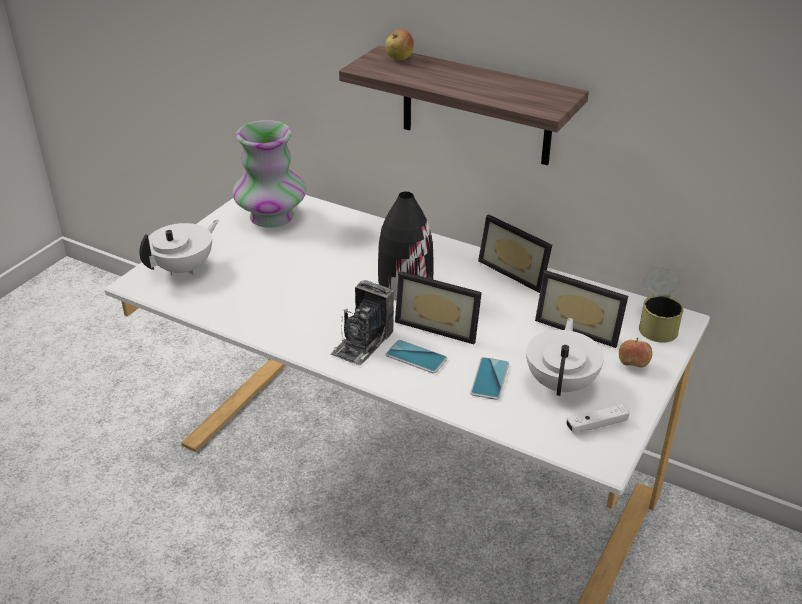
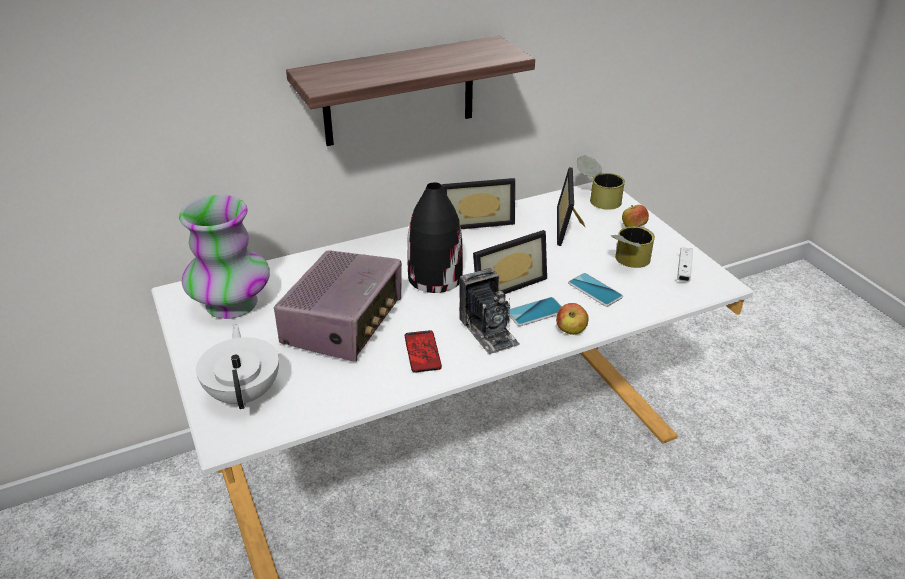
camera: 55 degrees left, 0 degrees up
(299, 271) = (344, 323): none -> radio
(301, 321) = (422, 352): none -> phone
(399, 58) = (331, 69): apple -> apple (571, 330)
(561, 383) = (627, 263): white teapot -> can
(580, 326) = (571, 226): picture frame -> picture frame turned 120 degrees clockwise

